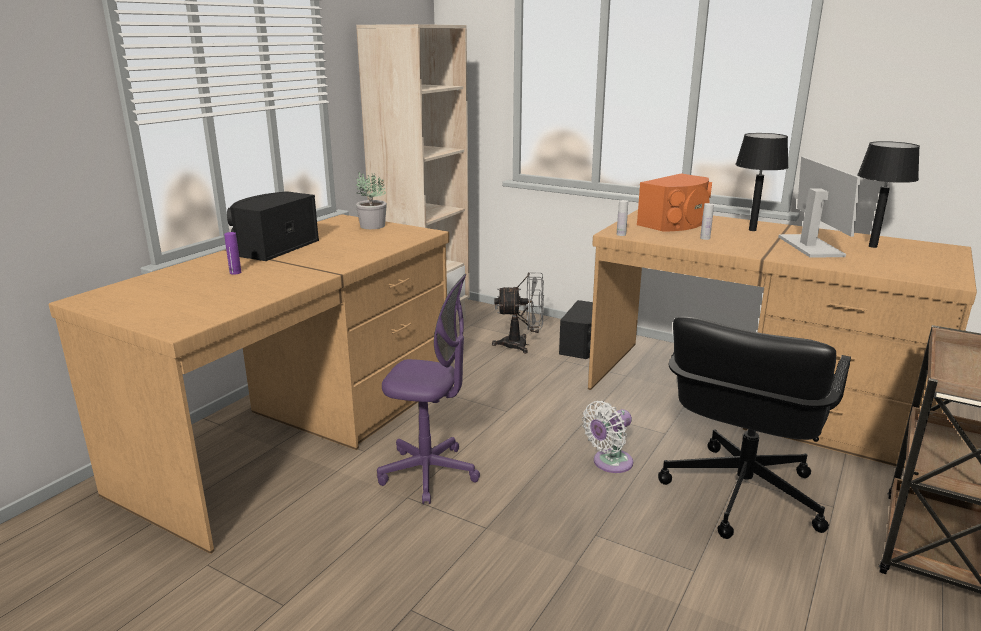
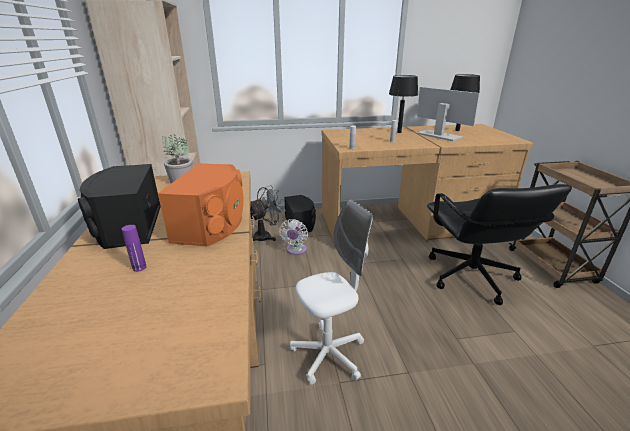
camera: 40 degrees left, 5 degrees up
(428, 473) = (328, 355): purple office chair -> white office chair
(609, 463) = (404, 290): white fan -> white fan (295, 250)
(675, 223) = (360, 136): orange speaker -> orange speaker (212, 224)

